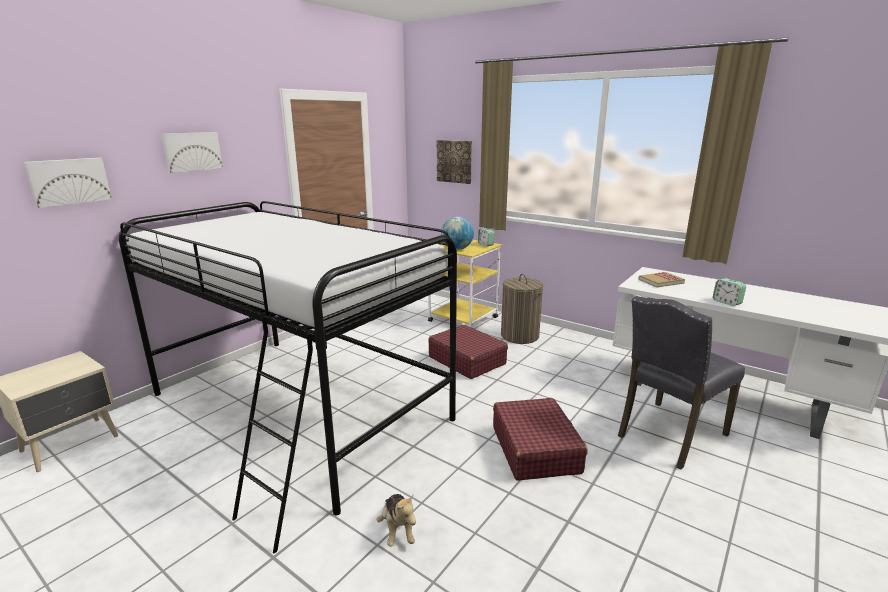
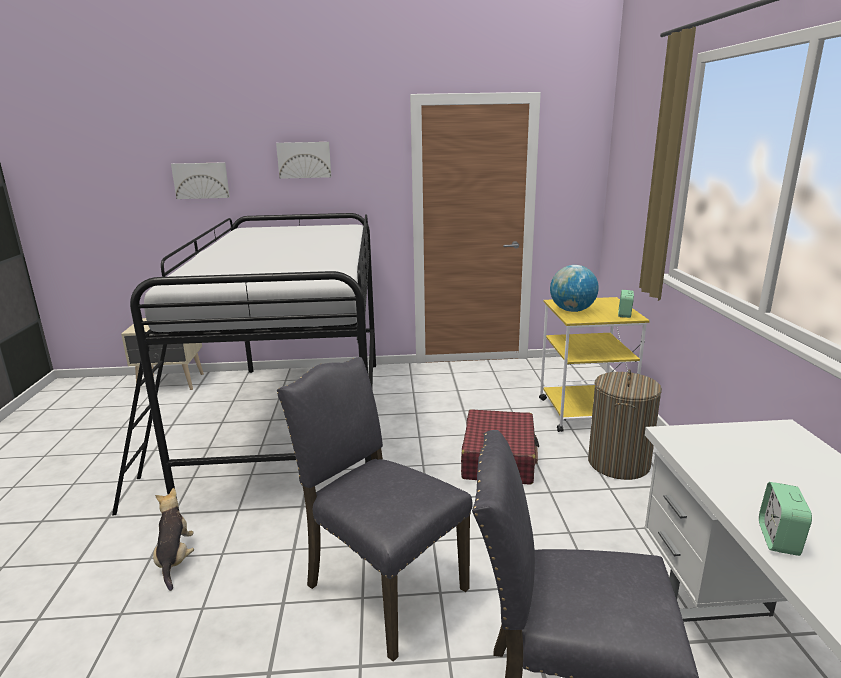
camera: 50 degrees right, 0 degrees up
(397, 530) = (175, 559): plush toy -> plush toy turned 135 degrees clockwise
(454, 161) = (640, 187): picture -> none
(535, 449) = (381, 587): red suitcase -> grey chair
(661, 281) = (750, 451): book -> none

